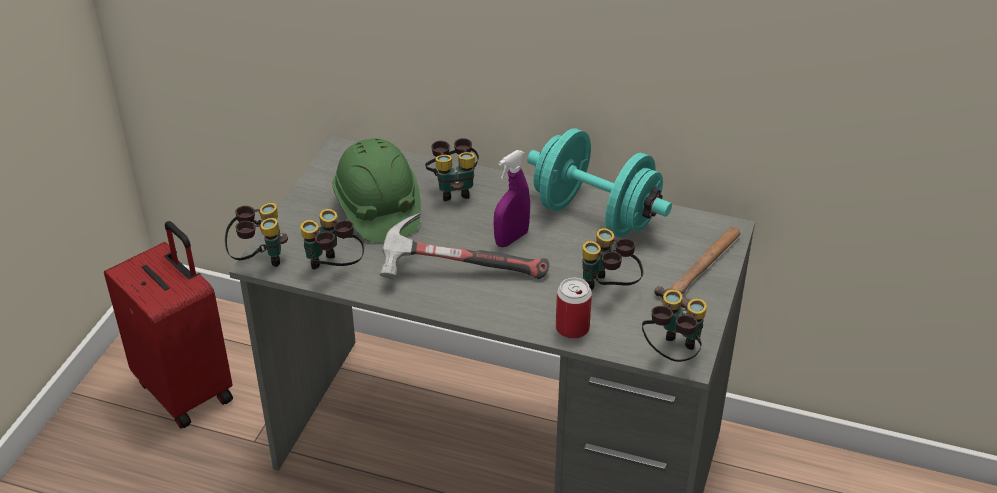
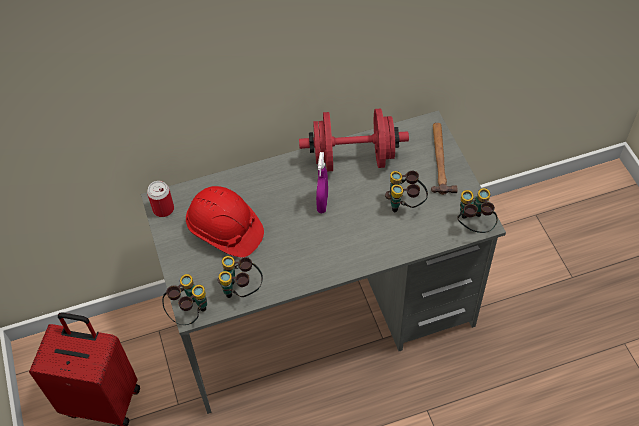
camera: 35 degrees left, 15 degrees up
(377, 209) = (225, 231): green hard hat -> red hard hat
(454, 189) = (256, 188): binoculars -> none
(459, 271) = (315, 244): hammer -> none
(572, 328) = (410, 242): can -> can (163, 209)
(595, 215) = (353, 158): turquoise dumbbell -> red dumbbell

